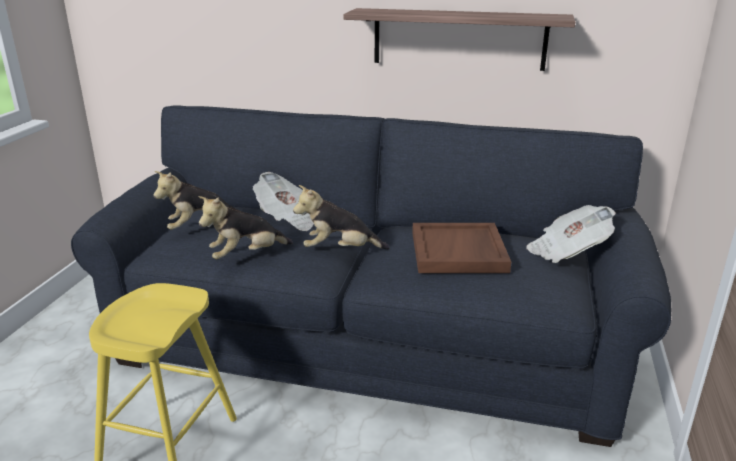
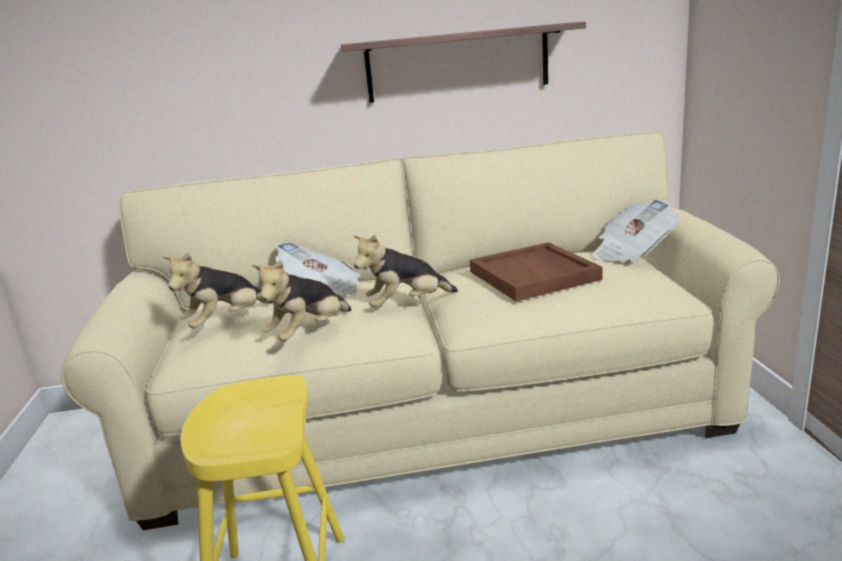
camera: 20 degrees left, 5 degrees down
(368, 343) = (434, 415): blue sofa -> beige sofa

